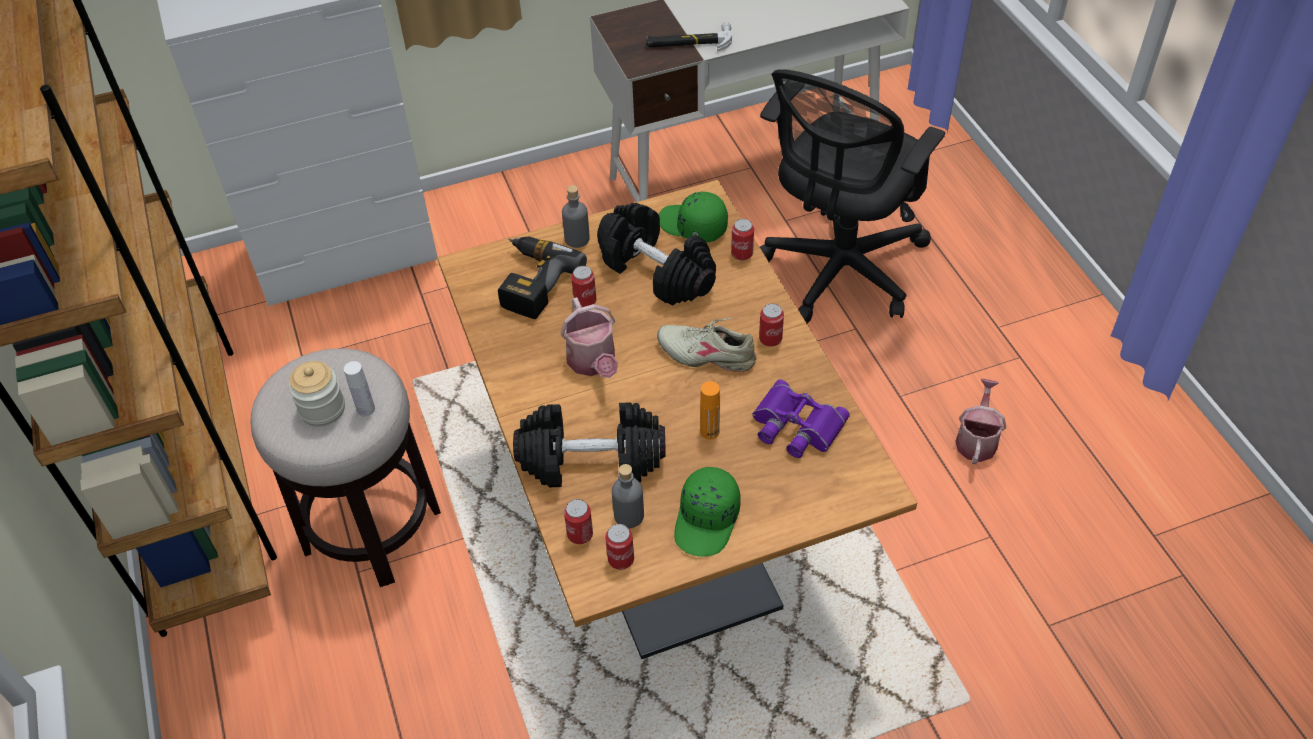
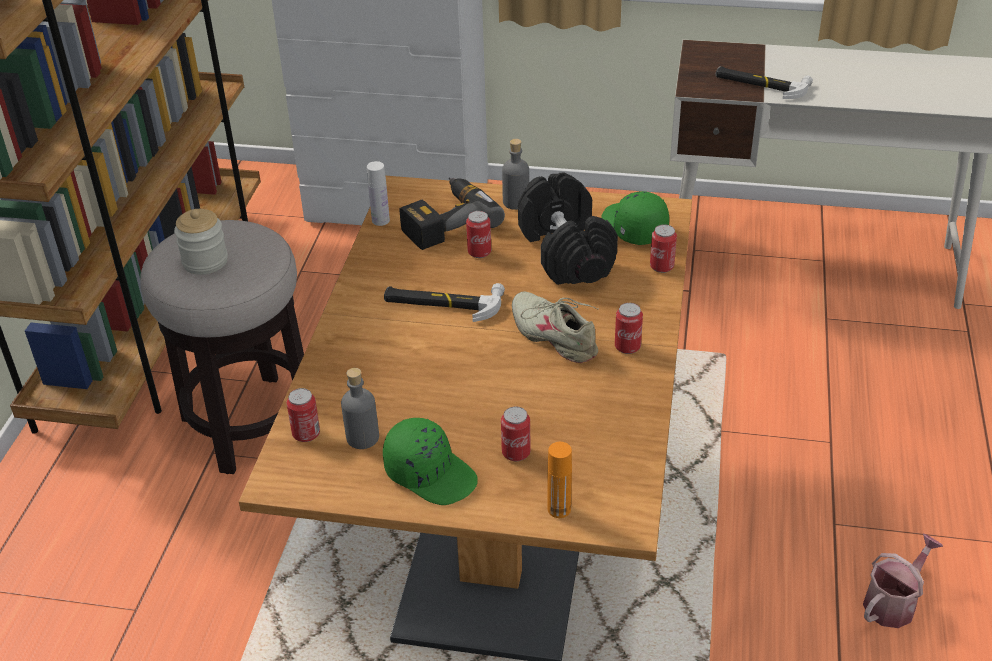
camera: 30 degrees right, 10 degrees down
(366, 409) = (238, 275): white bottle -> white bottle (380, 220)
(591, 461) = (369, 380): black dumbbell -> none
(593, 363) = (442, 303): watering can -> hammer
(621, 559) = (323, 470): can -> can (516, 453)
(708, 520) = (431, 473): green cap -> green cap turned 105 degrees counterclockwise
(709, 431) = (499, 400): orange bottle -> orange bottle (559, 509)
(795, 426) = (586, 430): purple binoculars -> none
(838, 273) = (848, 385): black office chair -> none

